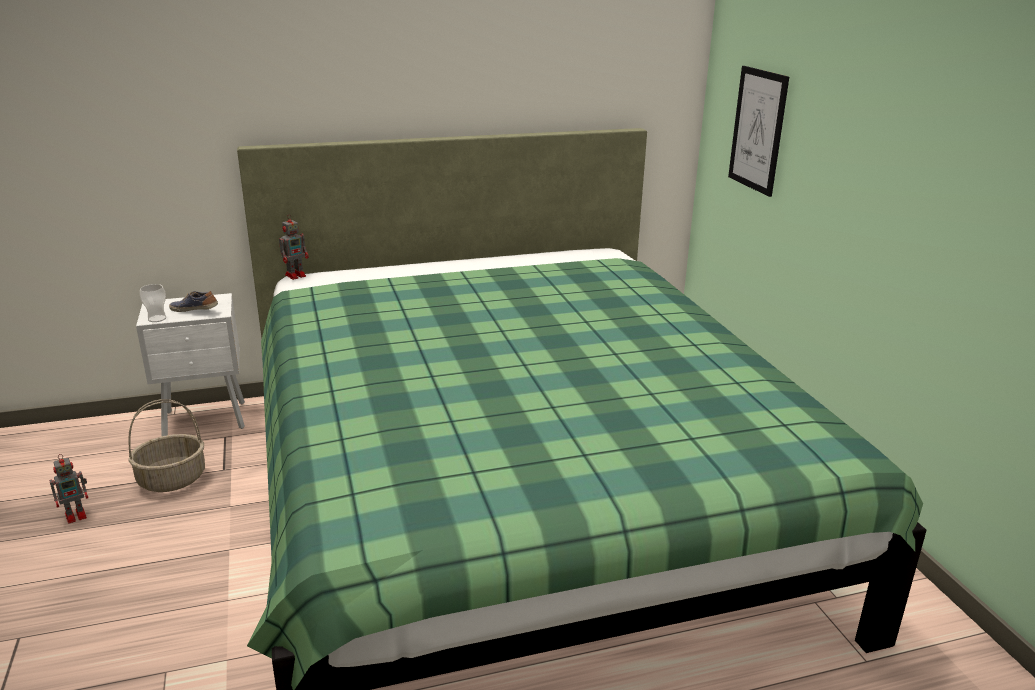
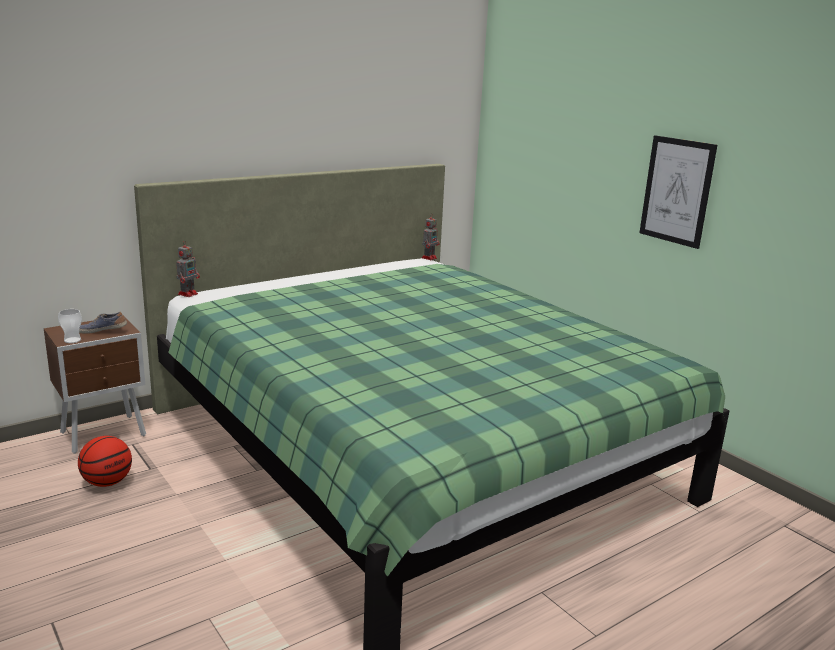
camera: 20 degrees left, 5 degrees down
(77, 515) = (34, 523): toy robot -> toy robot (429, 258)
(173, 479) = (107, 482): basket -> basketball
(207, 421) = (105, 434): white nightstand -> brown nightstand
(757, 130) = (533, 161): picture -> picture (676, 191)

